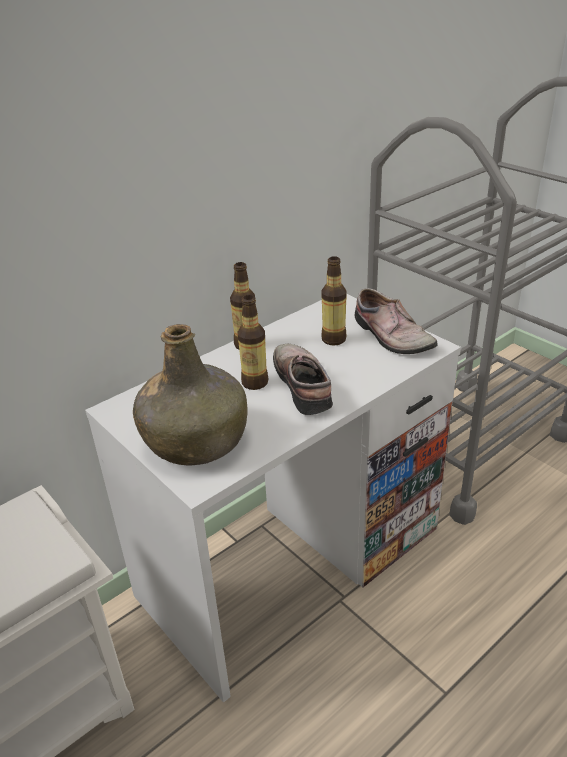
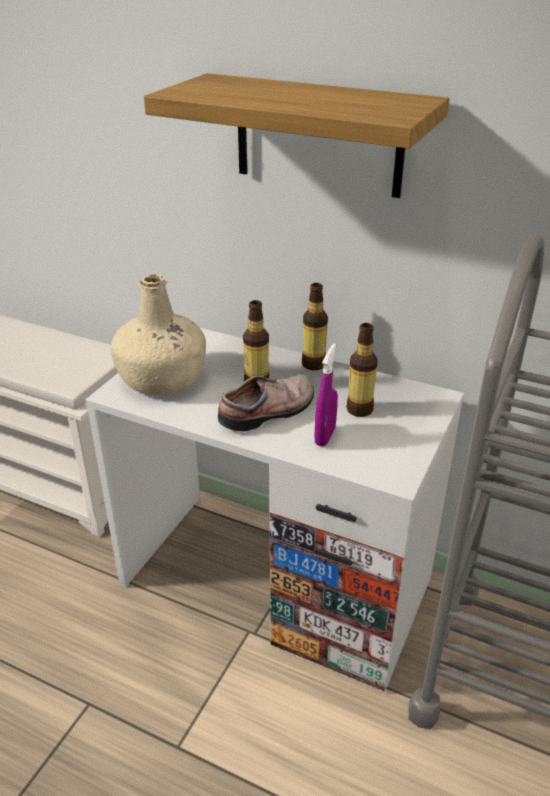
camera: 65 degrees right, 0 degrees up
(193, 119) = (318, 136): none -> shelf
(196, 440) = (163, 378): green bottle -> beige bottle
(361, 365) = (325, 436): none -> purple spray bottle
(390, 336) = (393, 444): shoe -> none

